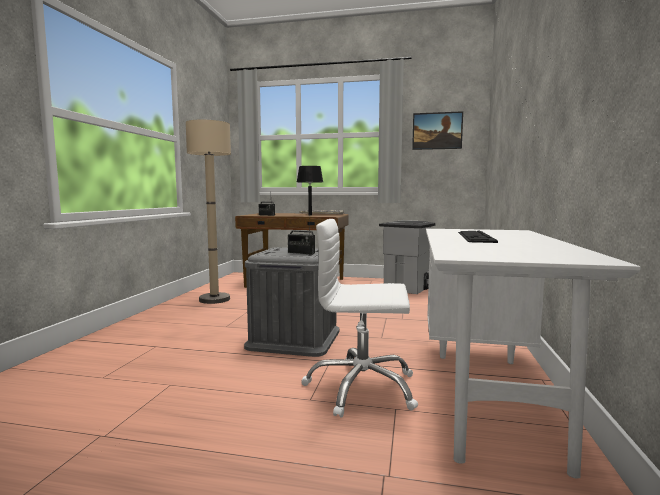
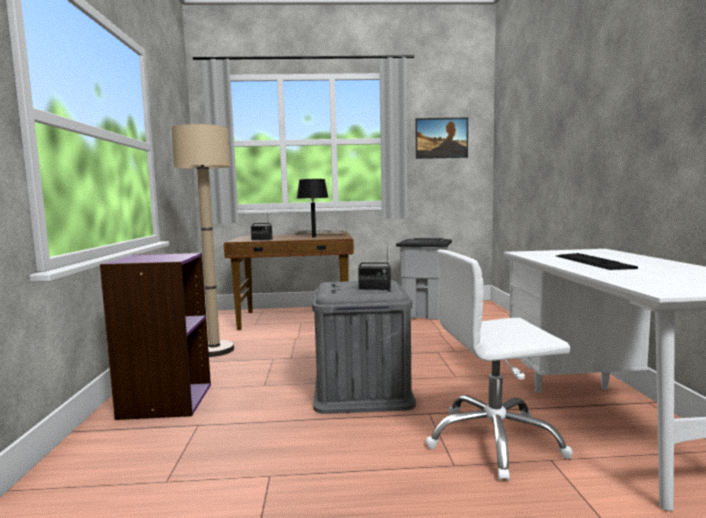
camera: 15 degrees left, 0 degrees up
(149, 328) = (165, 401): none -> purple bookcase

